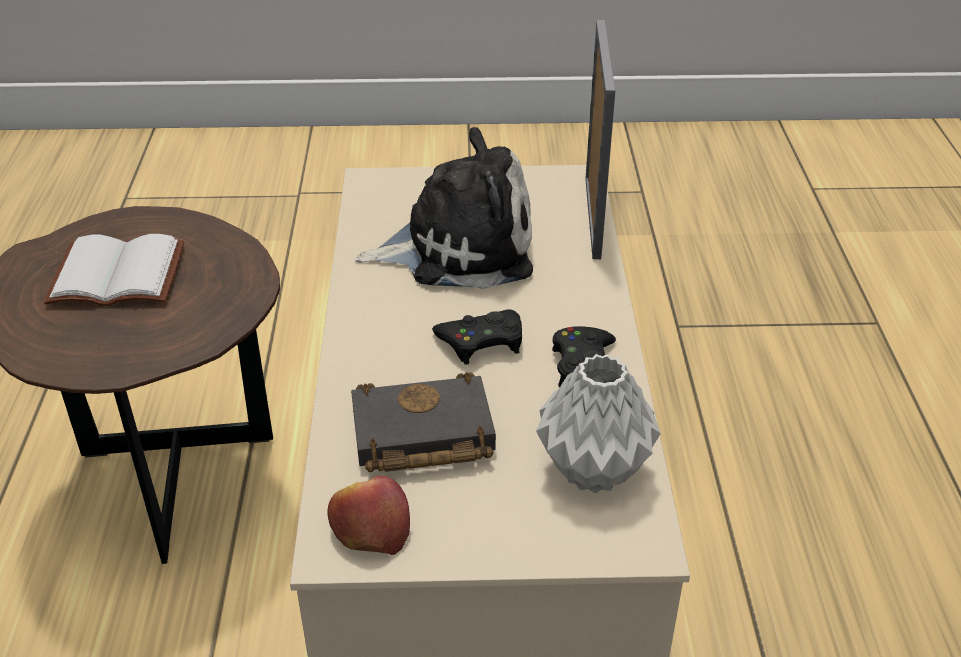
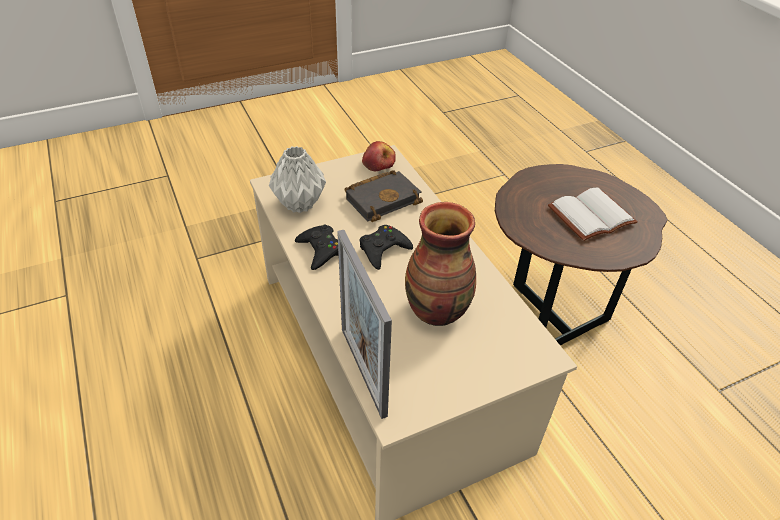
camera: 155 degrees right, 5 degrees up
(459, 247) = (438, 311): plush toy -> vase

